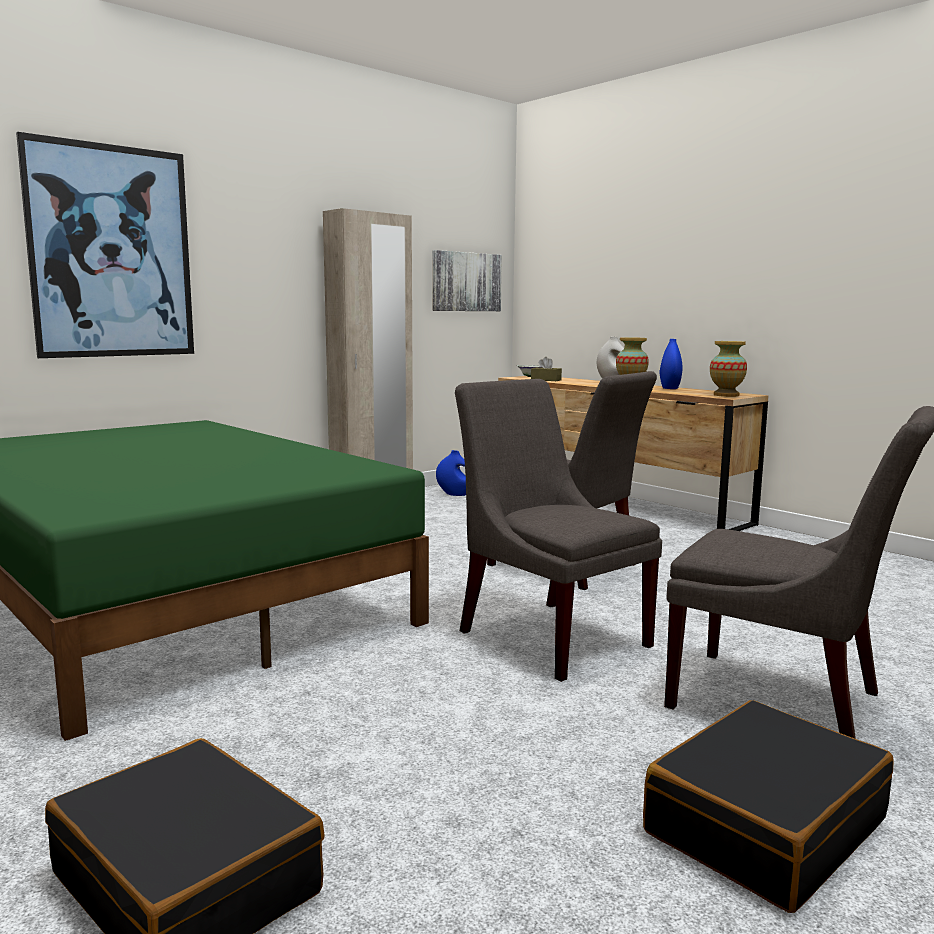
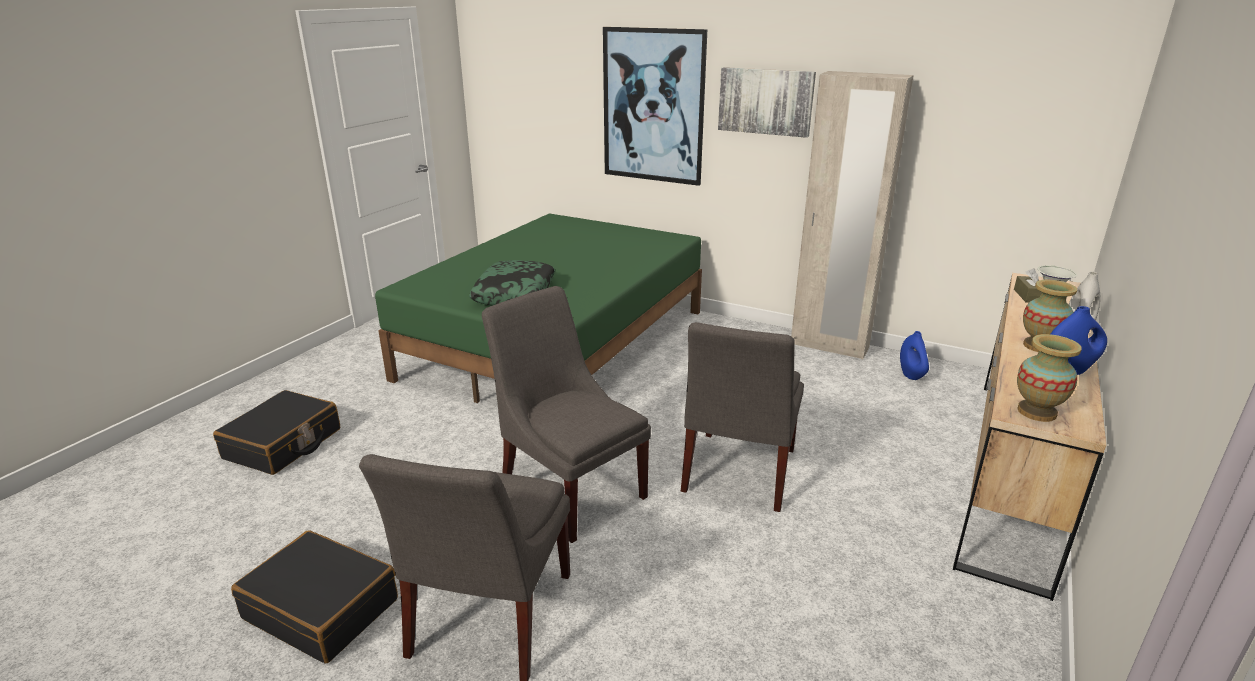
camera: 70 degrees right, 15 degrees up
(248, 474) = (515, 293): none -> pillow
(466, 282) = (1028, 149): picture -> picture (765, 101)
(549, 635) = (570, 489): grey chair -> grey chair turned 75 degrees counterclockwise

